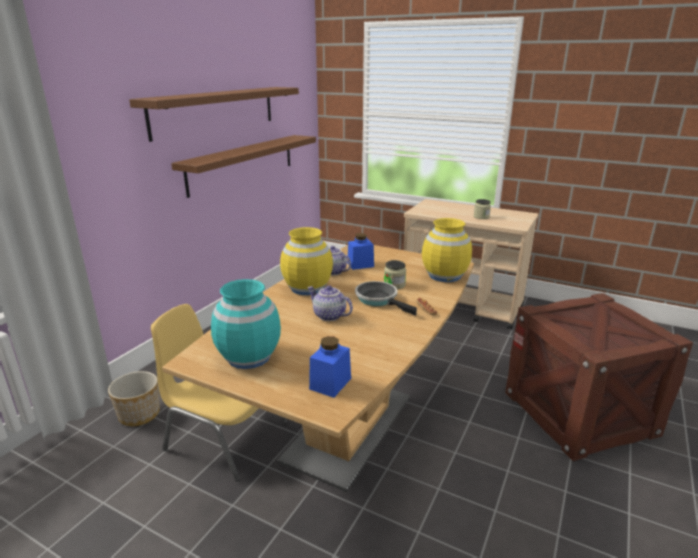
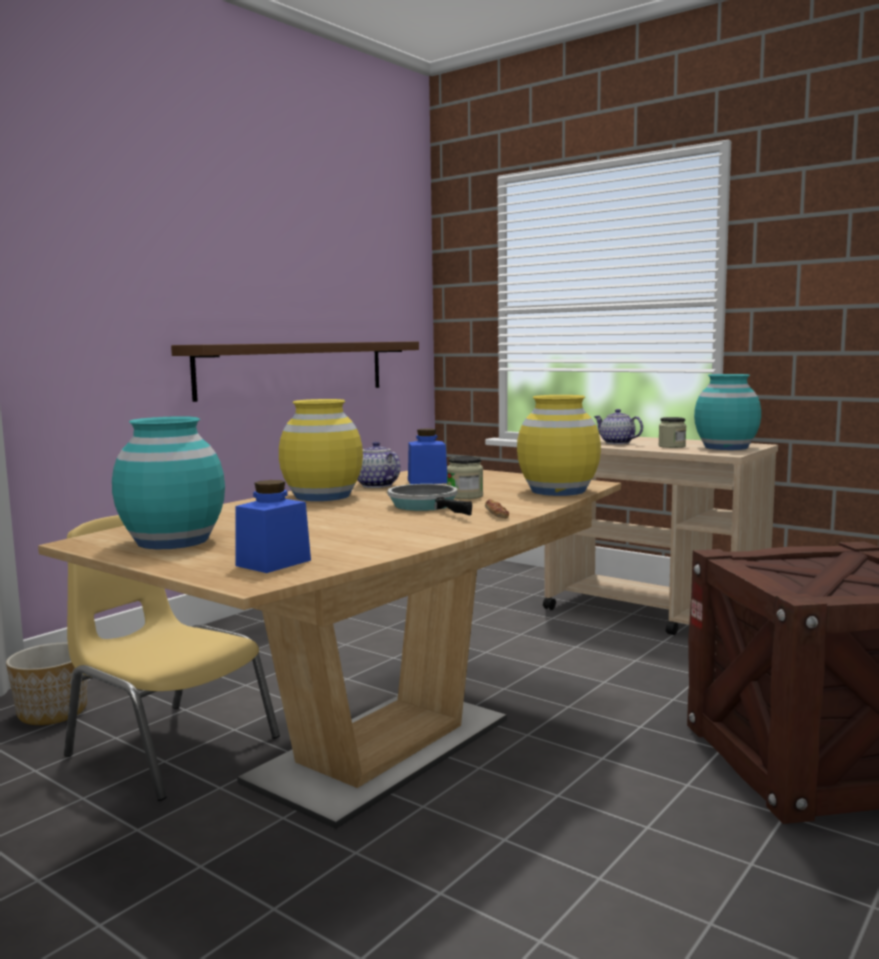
camera: 10 degrees right, 15 degrees down
(216, 111) = (252, 283): brown shelf -> none
(328, 316) = (331, 516): teapot -> teapot (616, 443)
(512, 218) = (725, 447): none -> turquoise vase

